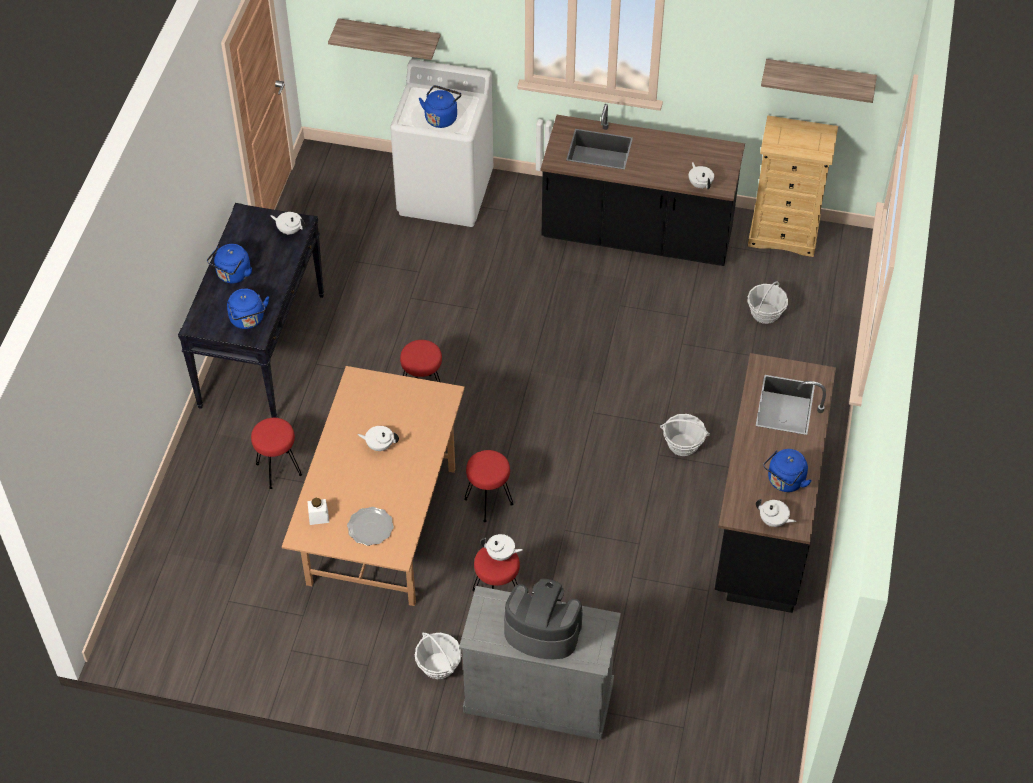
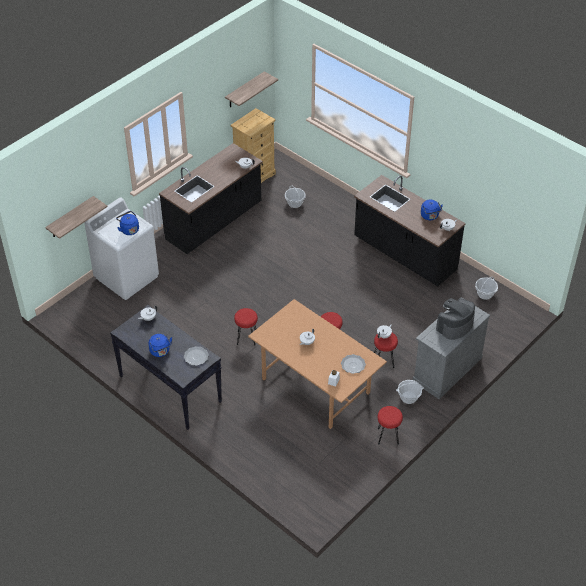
camera: 60 degrees left, 5 degrees down
(248, 320) = (196, 357): blue kettle -> plate
(278, 470) = (252, 412): red stool -> red stool (388, 436)
(683, 445) = (346, 262): basket -> basket (485, 294)

